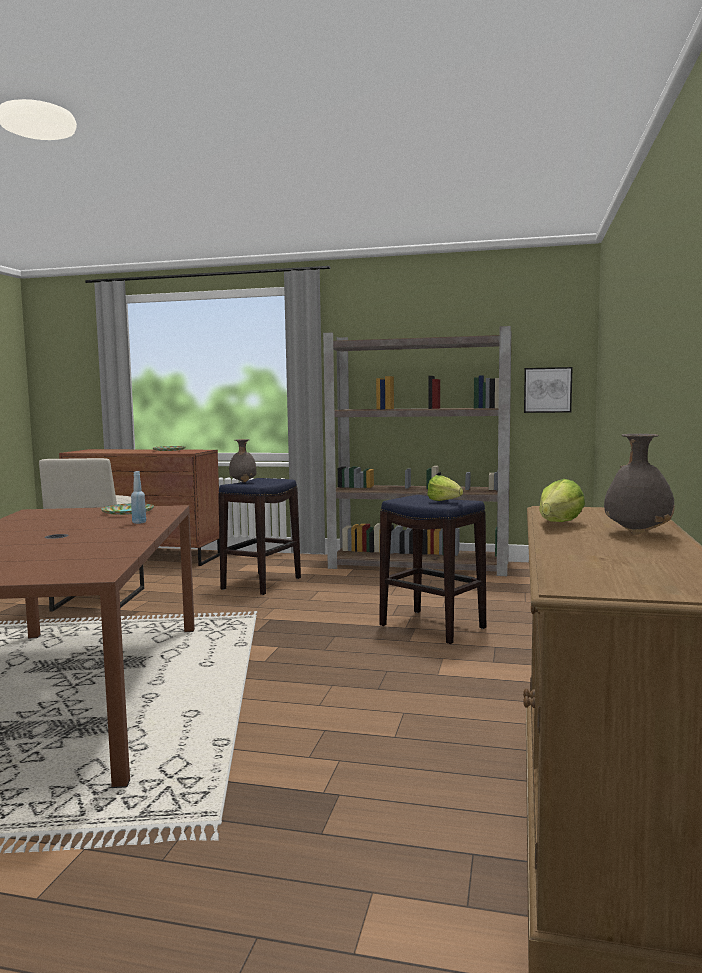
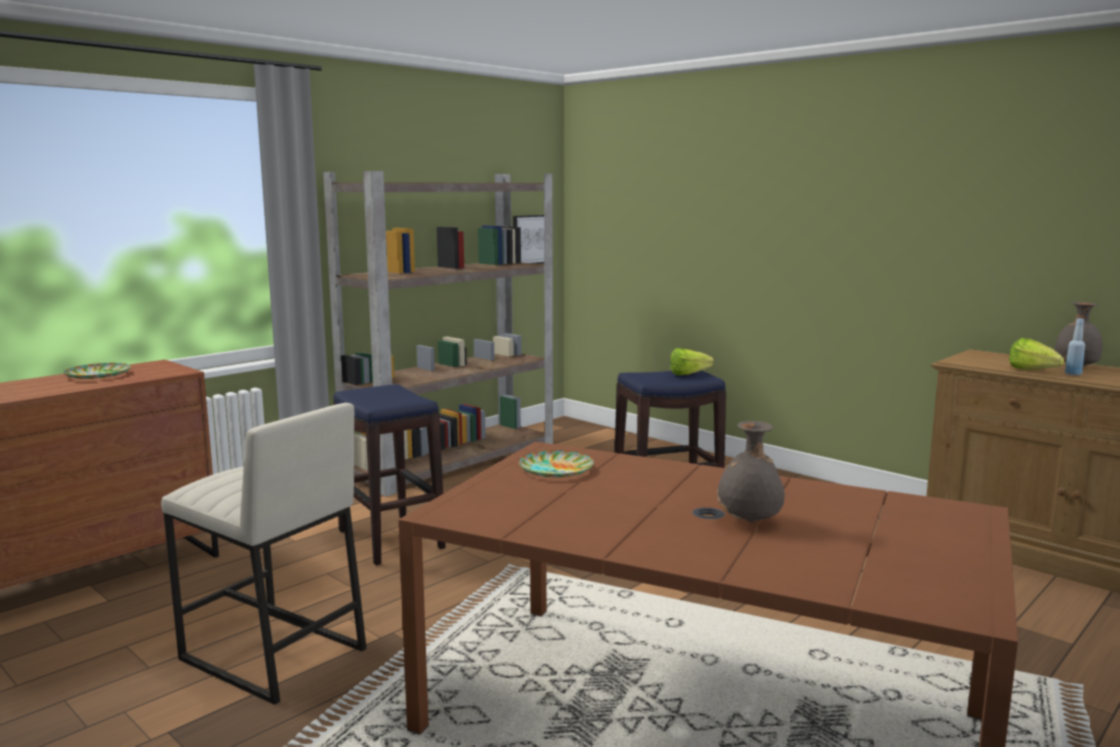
camera: 60 degrees left, 5 degrees up
(139, 522) = (655, 471): blue bottle -> blue bottle (1073, 374)
(242, 482) = (370, 401): grey vase -> grey vase (749, 522)

